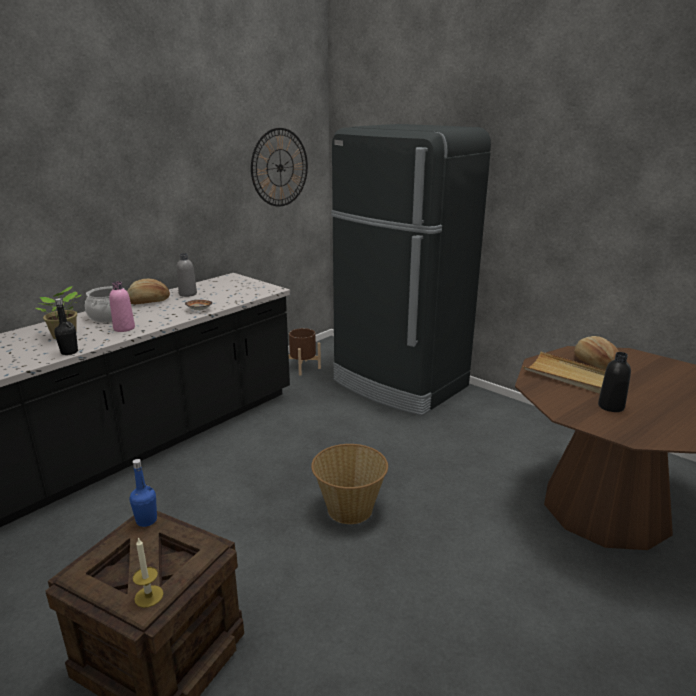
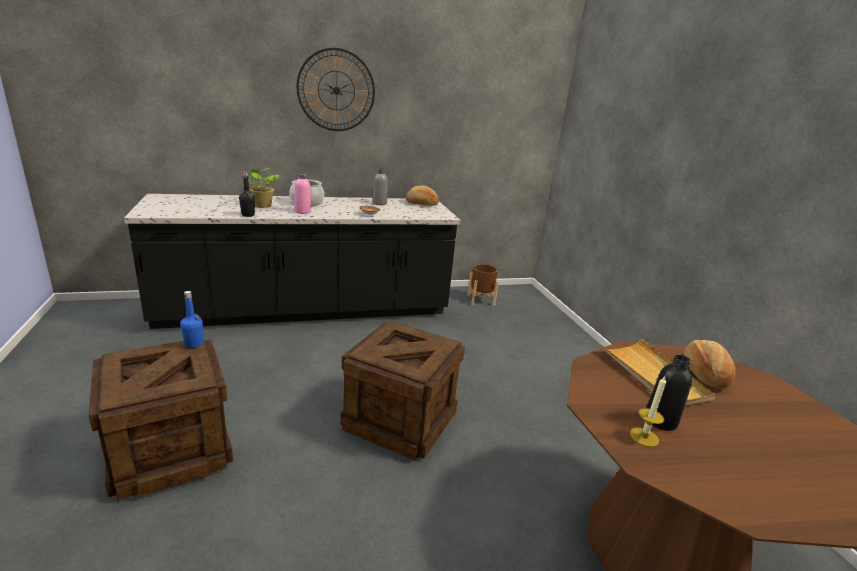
camera: 30 degrees right, 0 degrees up
(148, 301) = (346, 201): bread -> bread (421, 204)
(149, 596) = (128, 391): candle -> candle (644, 437)
(280, 167) = (504, 116): wall clock -> wall clock (336, 90)
(349, 508) = (401, 419): basket -> crate
(399, 384) = (551, 342): black fridge -> none

